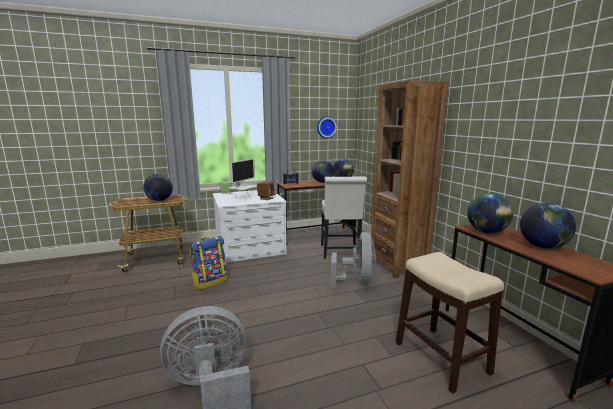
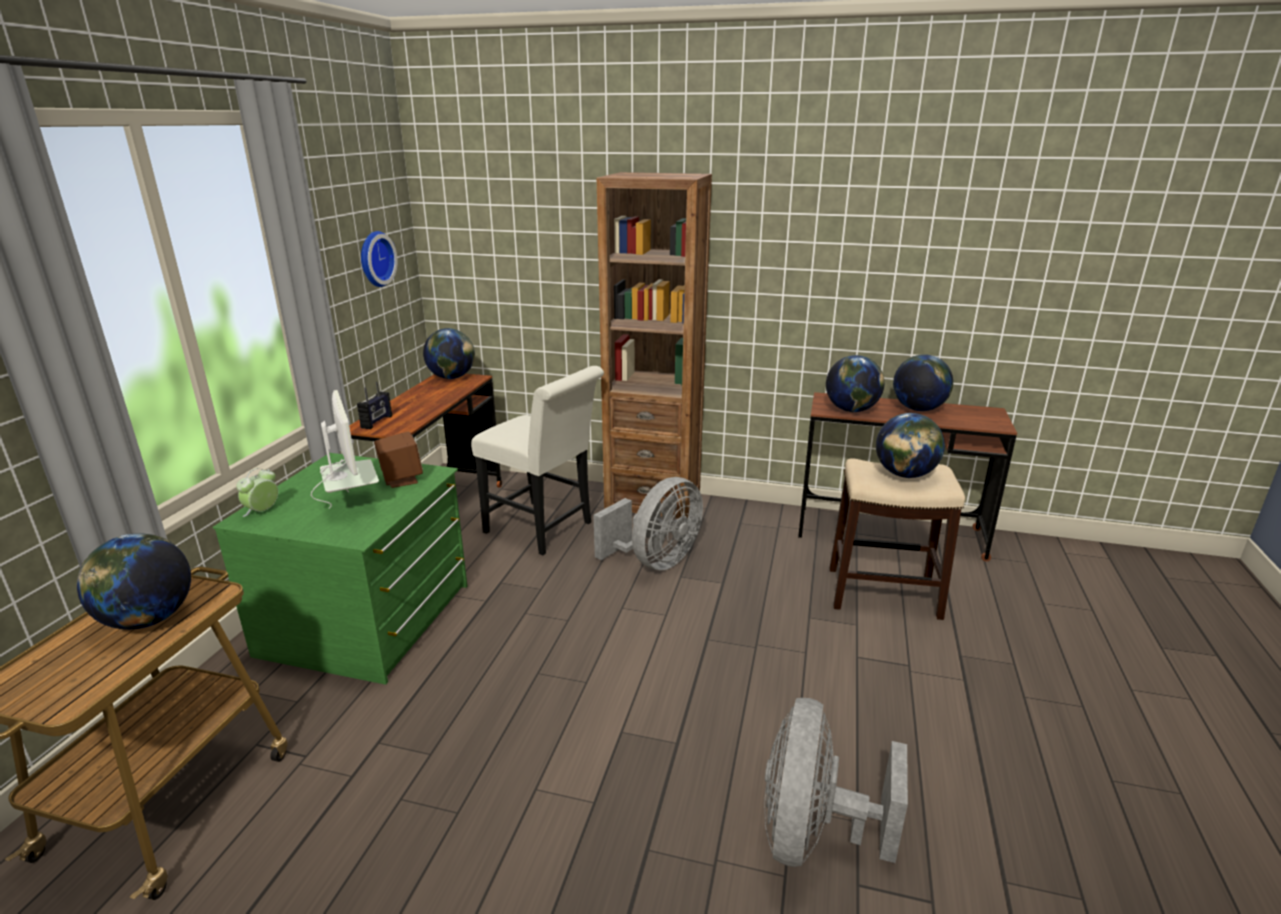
camera: 55 degrees left, 10 degrees up
(210, 281) = (448, 731): backpack -> none
(250, 249) = (369, 620): white dresser -> green dresser
(322, 182) = (432, 396): globe -> globe (904, 475)
(357, 281) = (656, 561): grey fan -> grey fan turned 90 degrees clockwise

